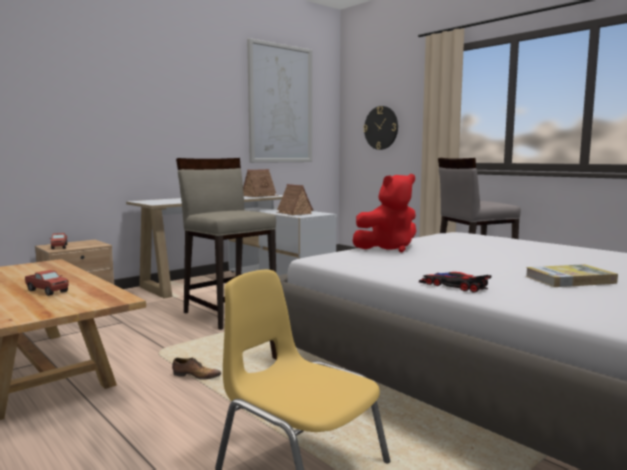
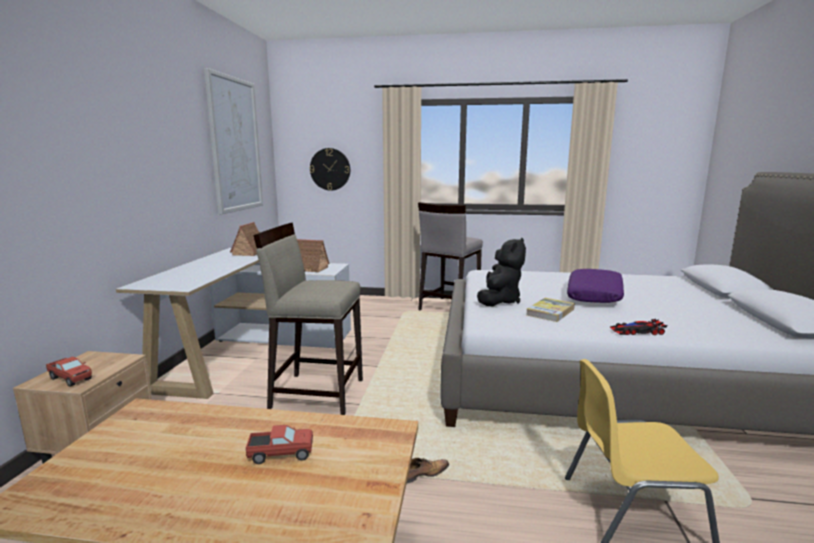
camera: 40 degrees left, 5 degrees up
(388, 248) = (499, 301): red plush toy -> black plush toy
(518, 260) = (595, 295): none -> purple pillow
(570, 279) = (658, 307): book -> book (550, 312)

